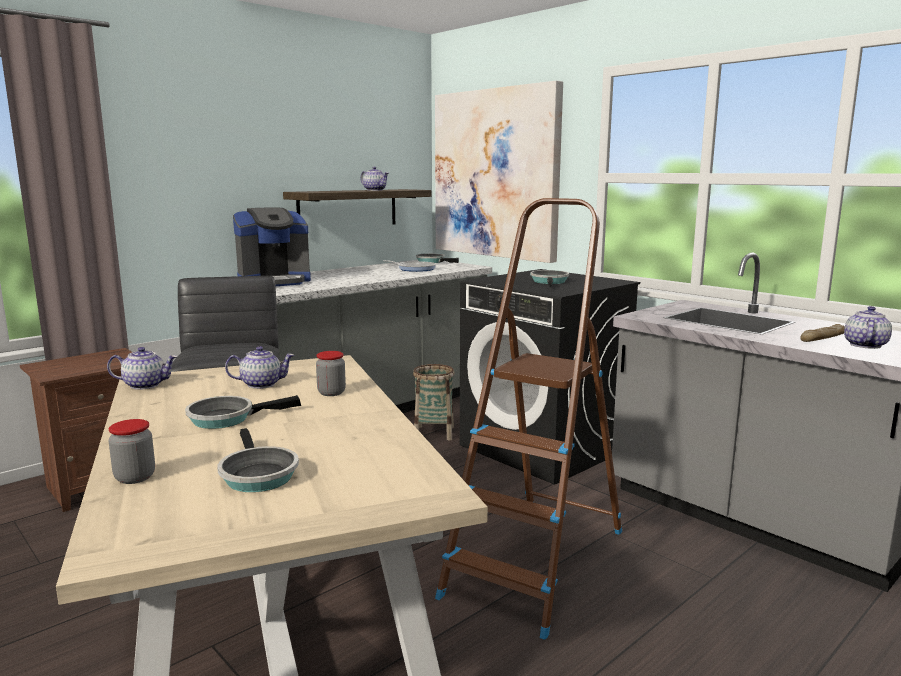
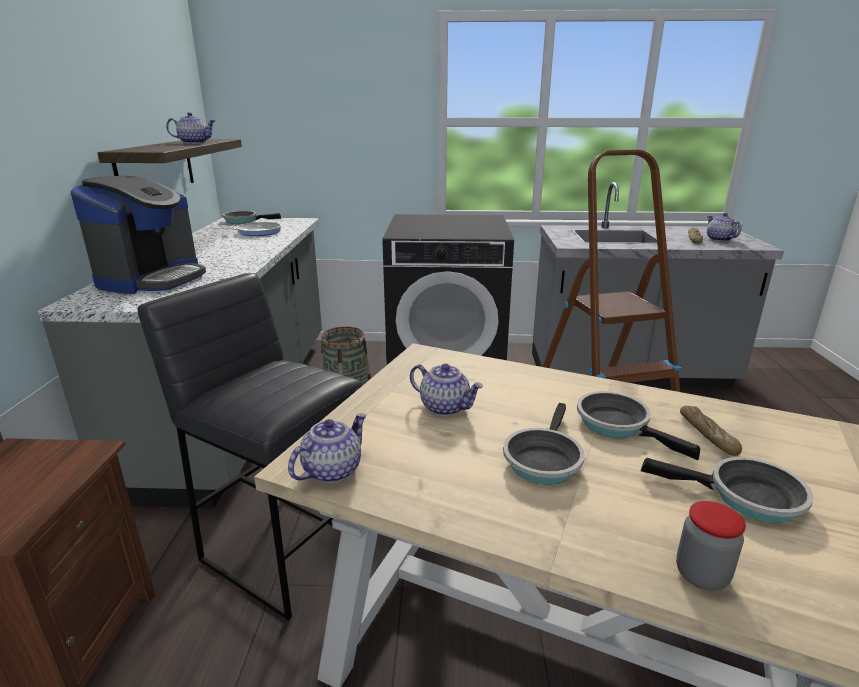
camera: 45 degrees left, 10 degrees up
(262, 384) = (445, 407): teapot -> teapot turned 90 degrees clockwise
(331, 393) = (527, 388): jar -> none
(344, 450) = (707, 435): none -> bread
(496, 174) = (308, 118): picture -> none
(549, 282) = (453, 226): frying pan -> frying pan (618, 425)

